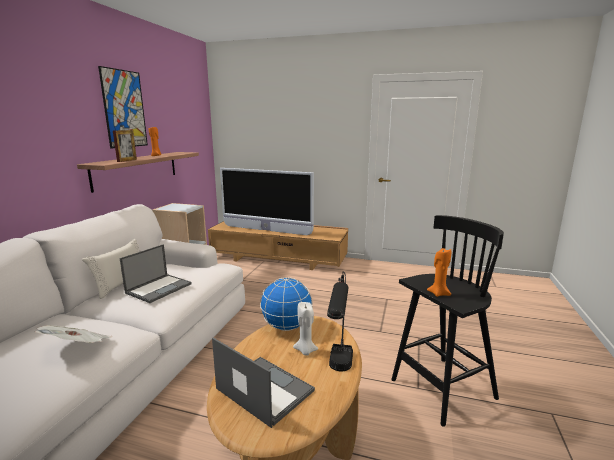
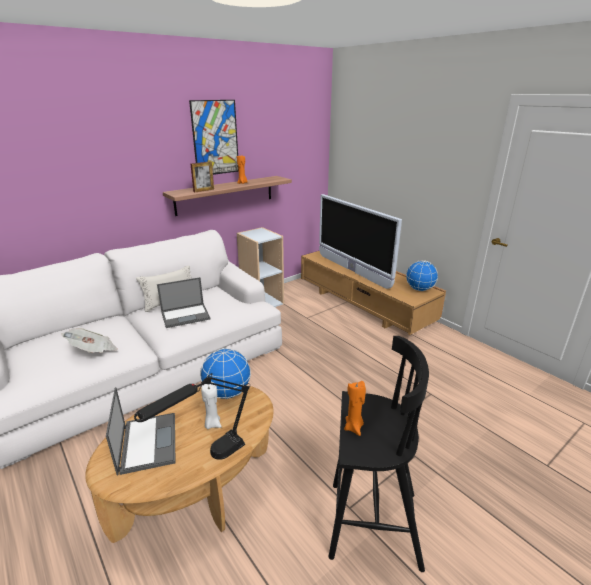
camera: 35 degrees right, 10 degrees up
(330, 231) = (419, 289): none -> globe

